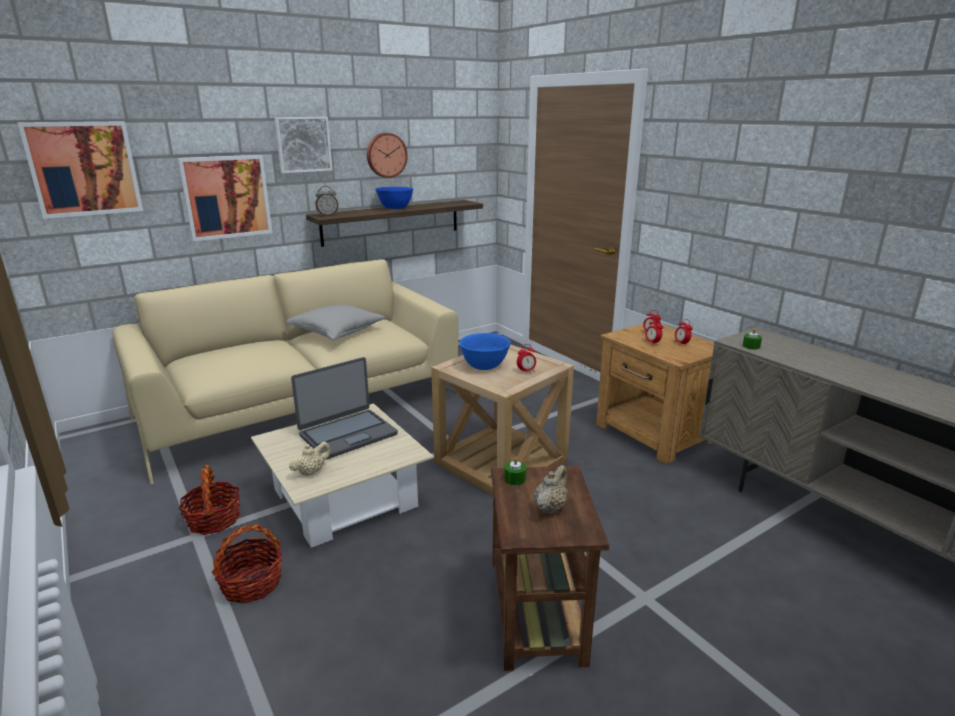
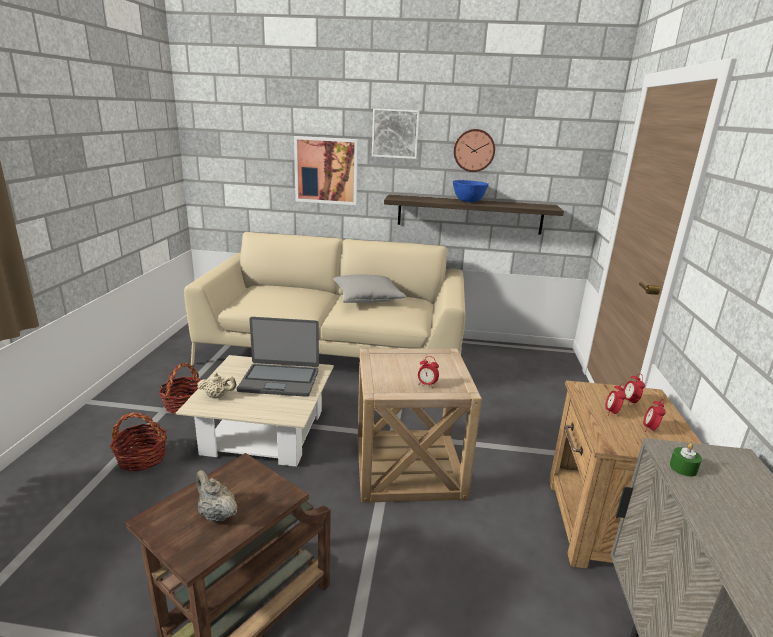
camera: 40 degrees right, 0 degrees up
(84, 169) = (234, 138): picture -> none
(327, 215) = (399, 197): alarm clock -> none
(485, 366) = (401, 365): blue bowl -> none
(515, 479) = (241, 472): green candle -> none
(550, 507) = (216, 514): beige teapot -> beige teapot turned 120 degrees counterclockwise

